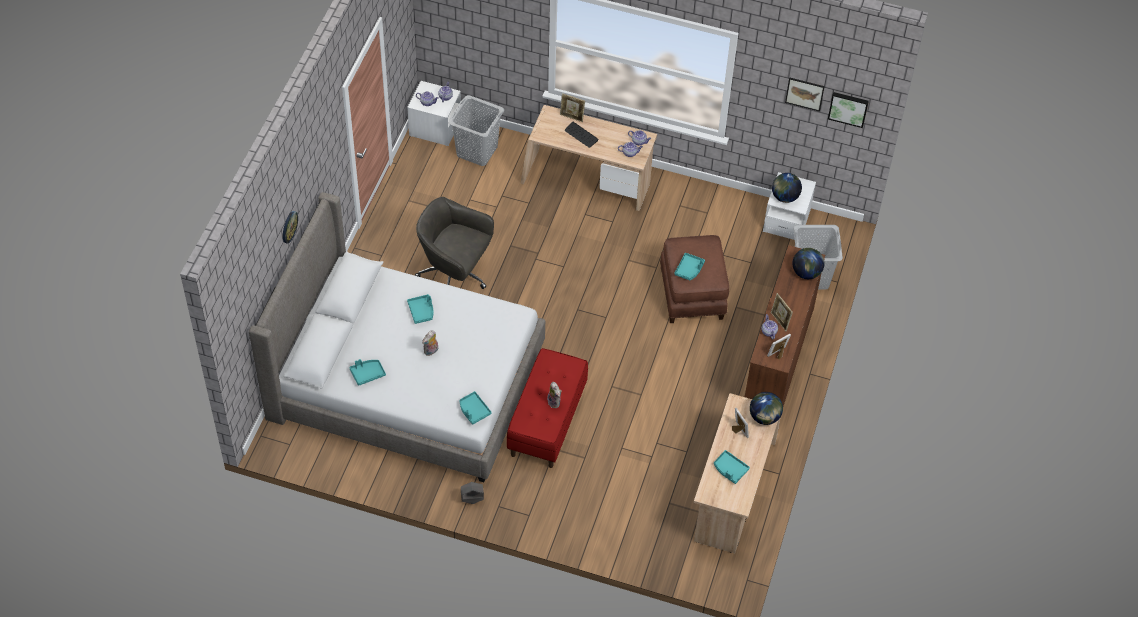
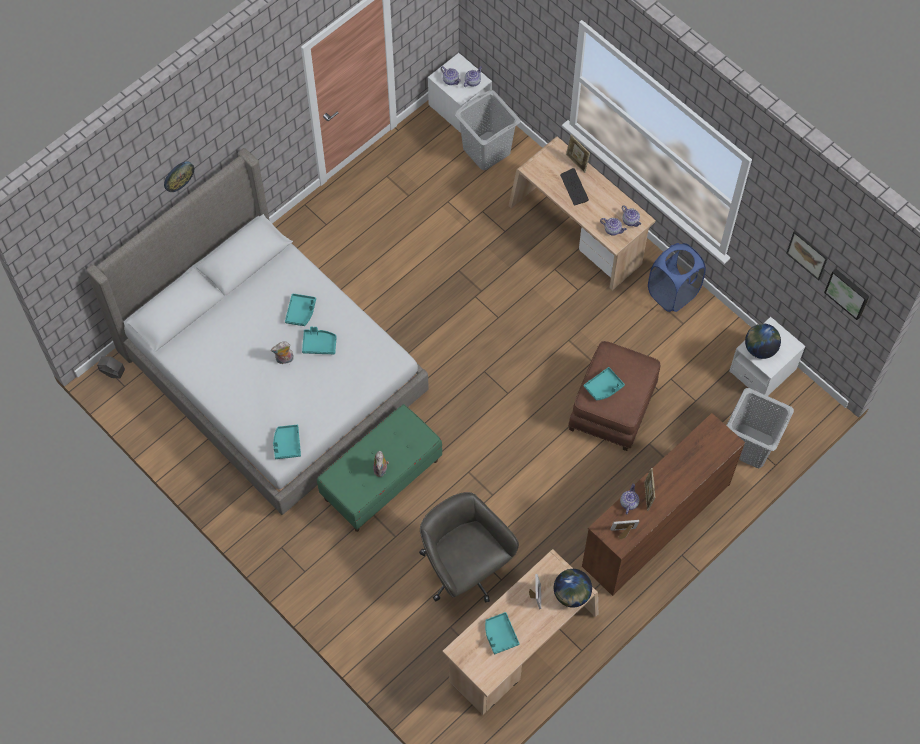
camera: 30 degrees right, 10 degrees up
(367, 374) = (209, 355): turquoise tray -> turquoise tray (319, 344)
(455, 275) = (384, 278): grey office chair -> grey office chair (464, 569)
(472, 499) = (260, 528): grey planter -> grey planter (113, 373)
(547, 421) = (381, 479): red bench -> green bench
(686, 194) = (673, 293): none -> blue laundry basket
(806, 272) = (711, 453): globe -> none

